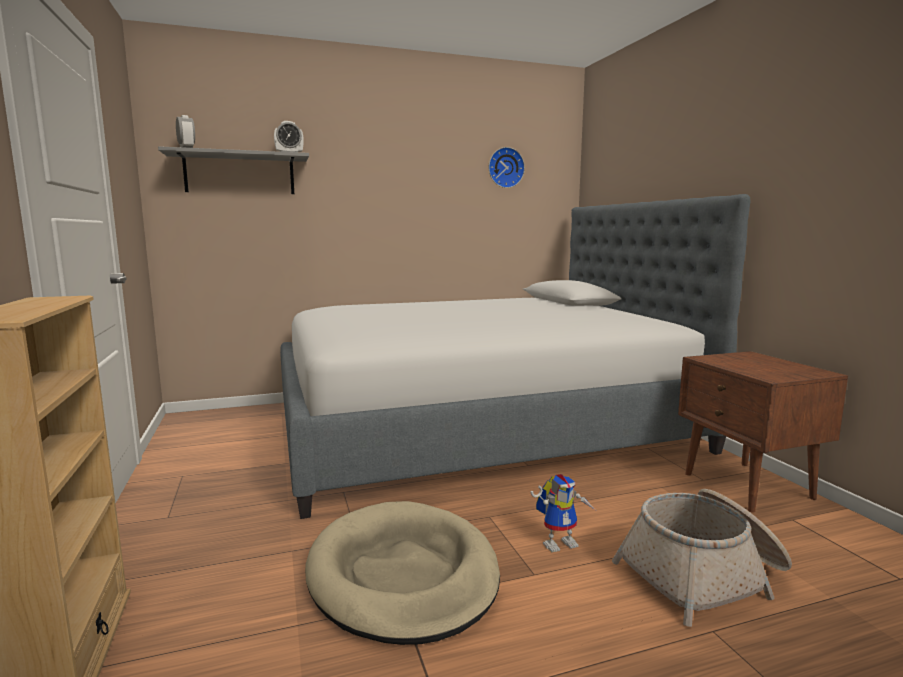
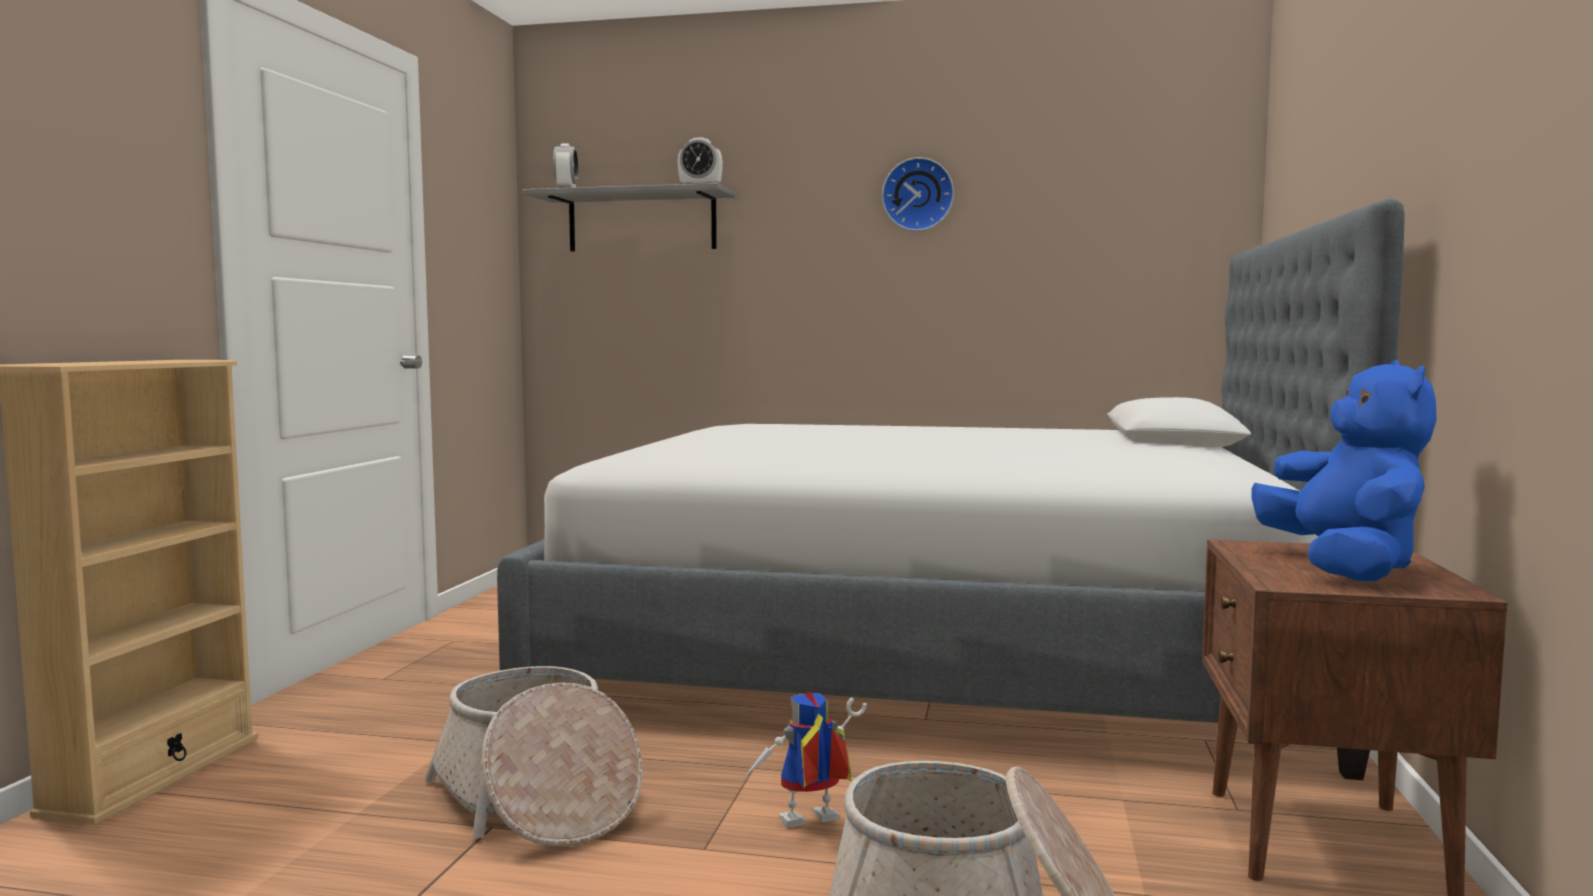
camera: 30 degrees right, 5 degrees down
(403, 575) = (537, 800): beige dog bed -> basket
(505, 168) = (1089, 185): wall clock -> wall clock (918, 195)
(560, 542) = (807, 824): toy robot -> toy robot turned 150 degrees clockwise
(764, 366) = (1343, 567): none -> blue plush toy

